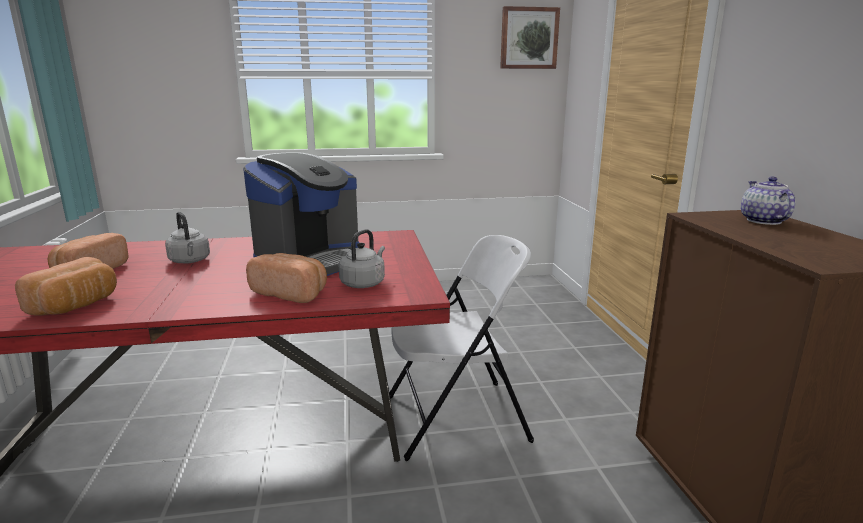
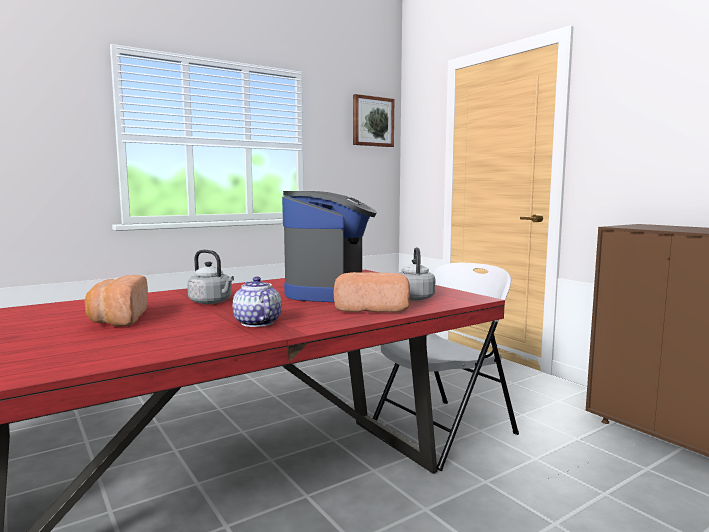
camera: 25 degrees left, 10 degrees down
(77, 305) = (179, 339): bread -> none
(763, 221) = (660, 226): teapot -> teapot (257, 323)

